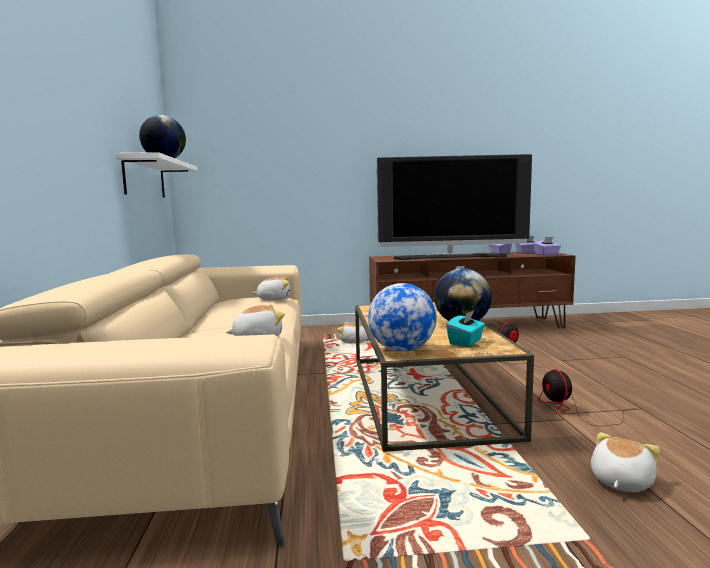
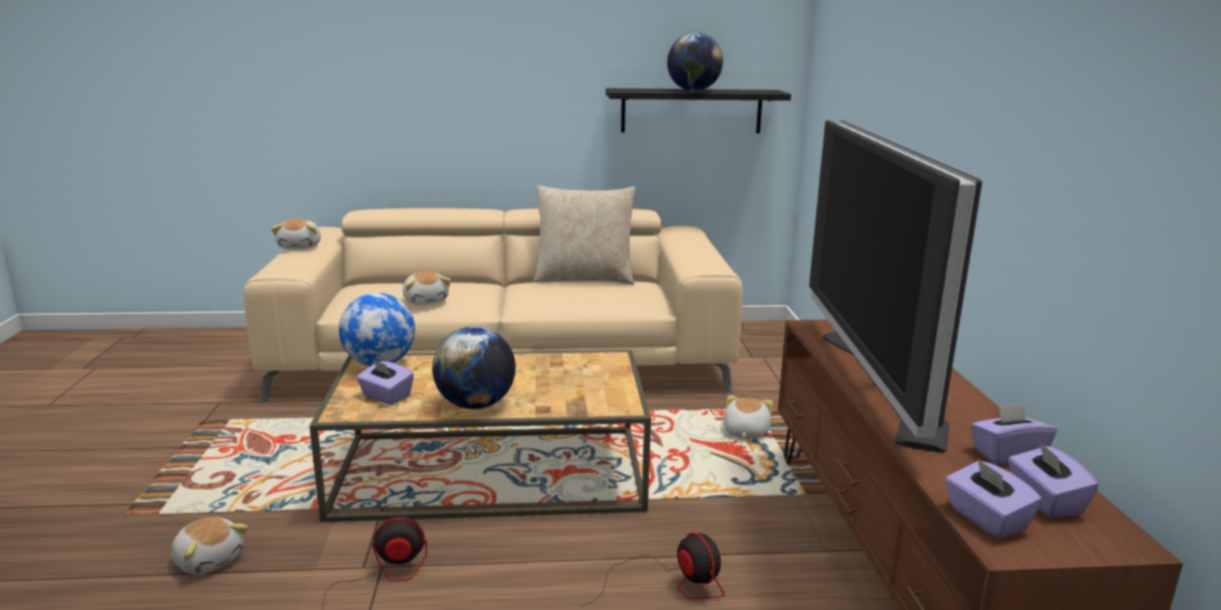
camera: 90 degrees right, 10 degrees up
(144, 178) = (691, 111): white shelf -> black shelf
(214, 307) = (584, 278): none -> beige pillow
(274, 299) = (627, 299): plush toy -> plush toy (301, 247)
(466, 342) = (386, 396): turquoise tissue box -> purple tissue box

